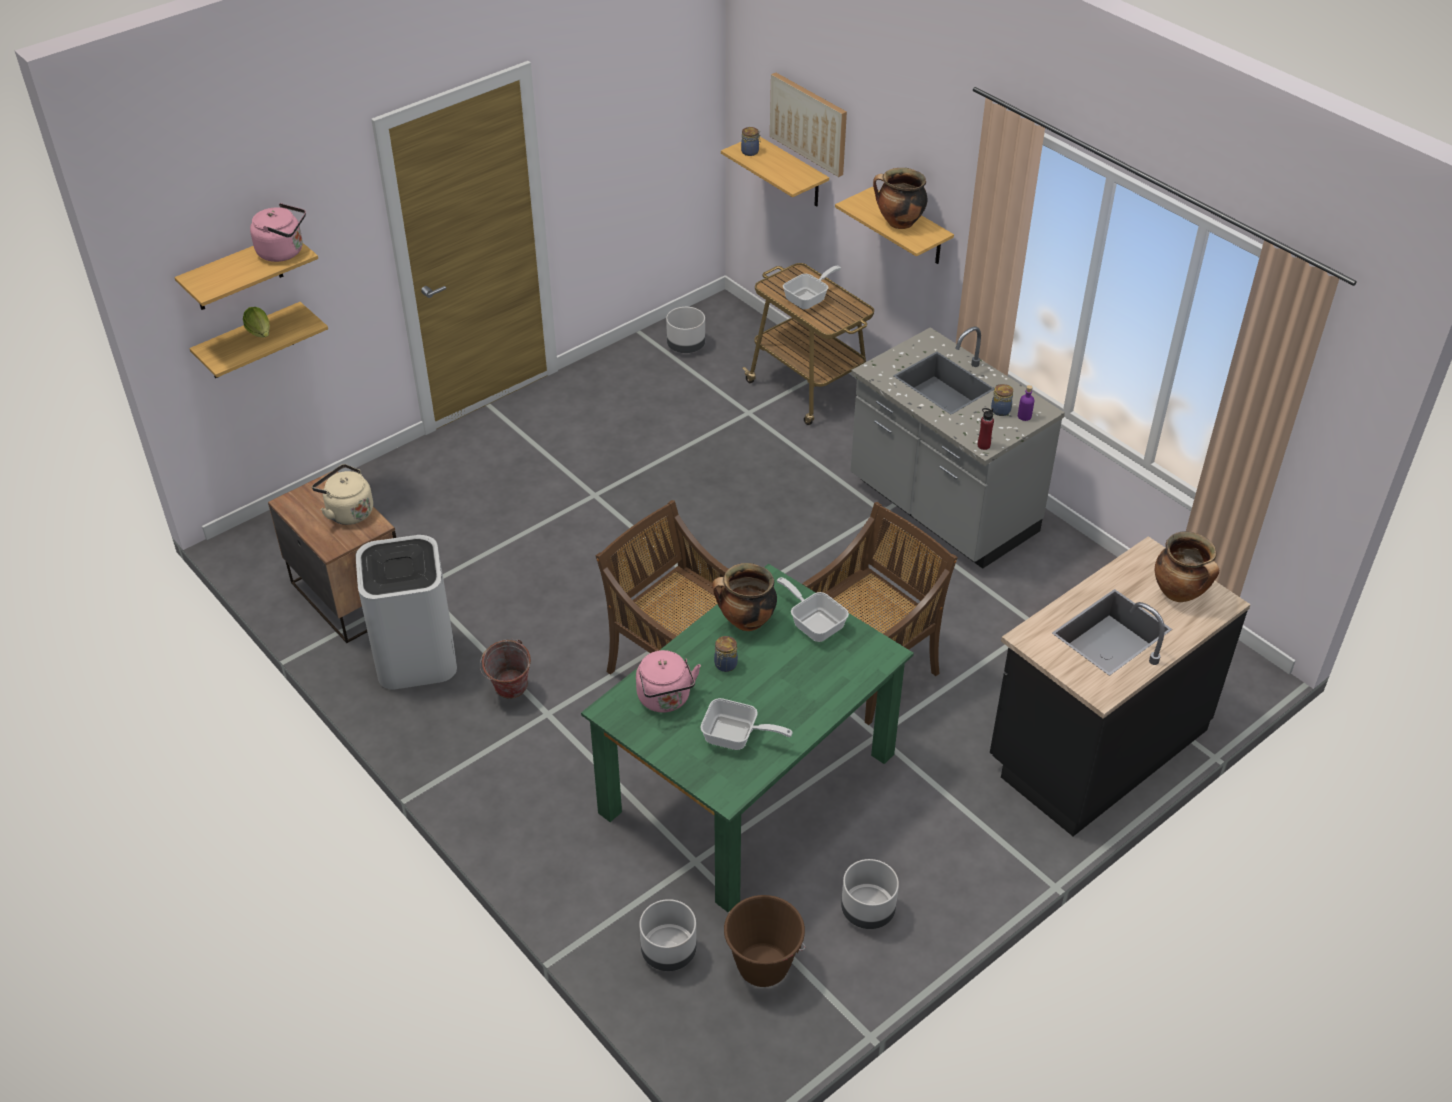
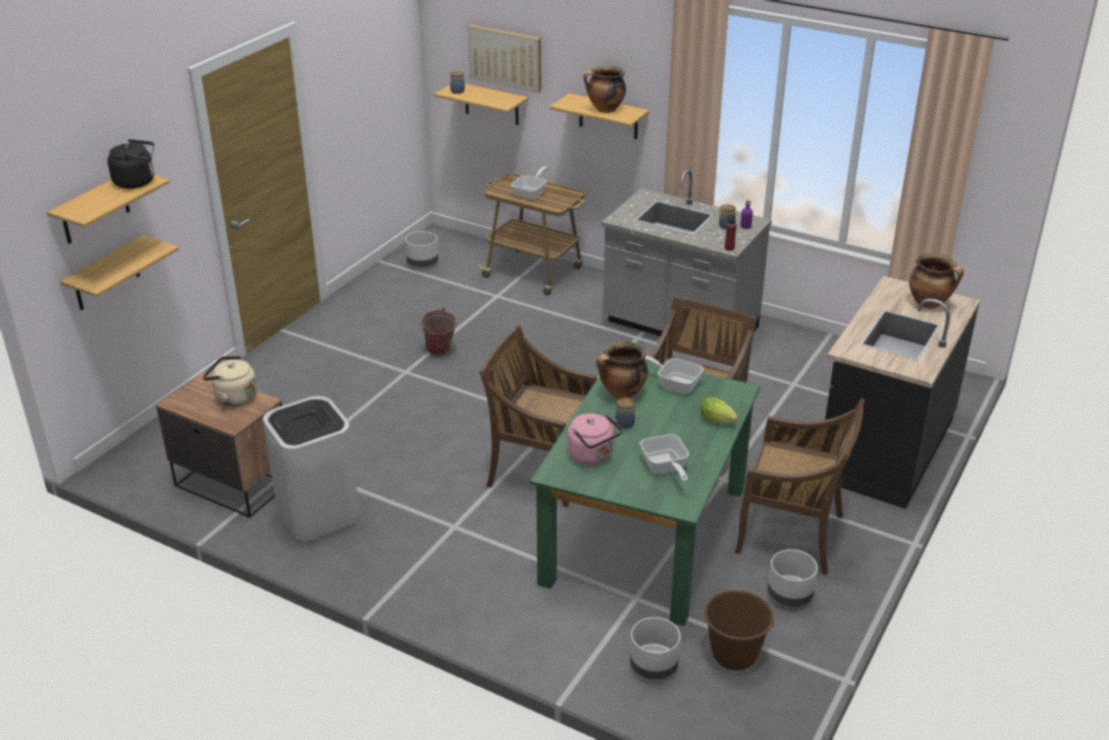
camera: 20 degrees left, 10 degrees down
(261, 334) = (121, 261): lettuce -> lettuce (719, 421)
(284, 252) = (137, 182): pink kettle -> black kettle
(509, 693) = (413, 520): bucket -> bucket (439, 352)
(736, 737) = (665, 468): frying pan -> frying pan turned 75 degrees clockwise
(916, 832) = (792, 535): none -> brown chair

